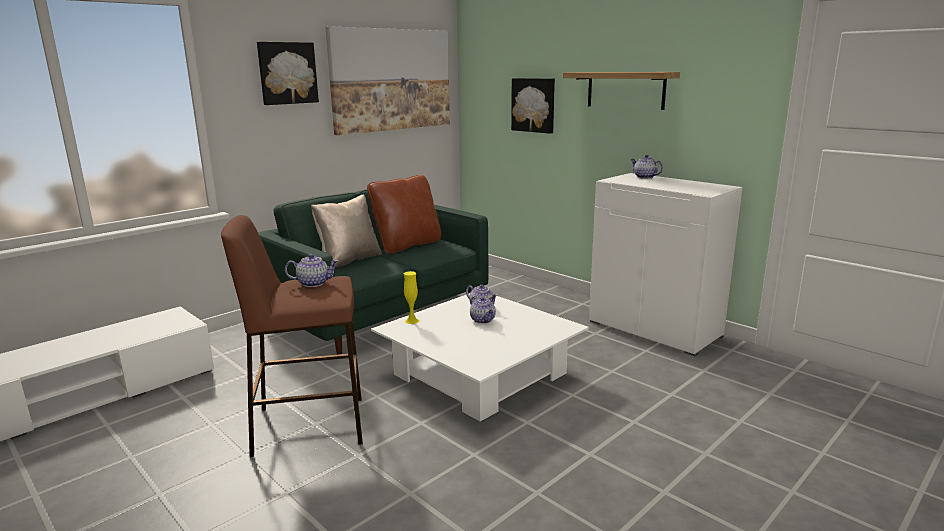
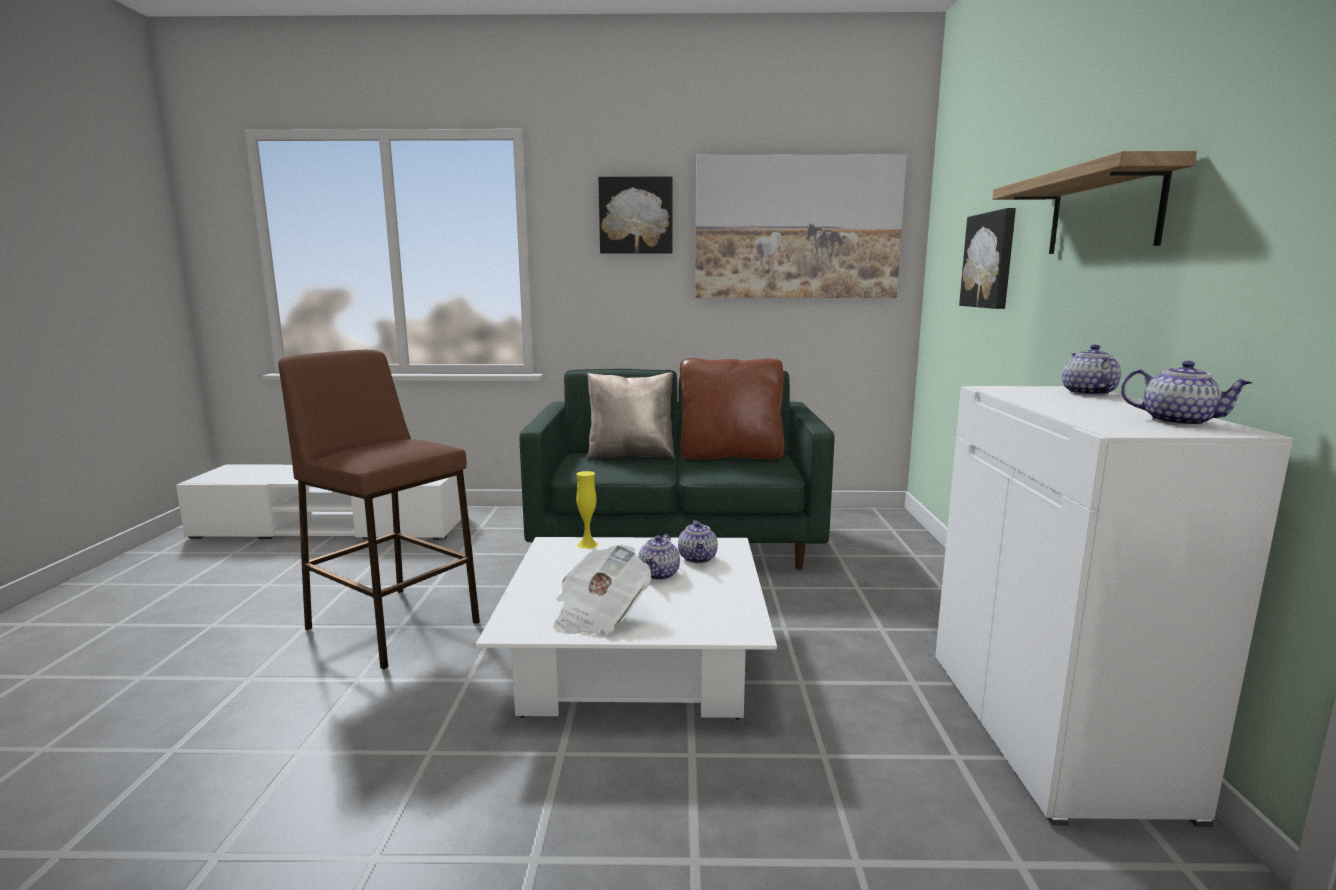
camera: 45 degrees right, 5 degrees down
(313, 283) = (398, 444): teapot -> teapot (1178, 422)
(501, 346) = (599, 615): none -> newspaper

